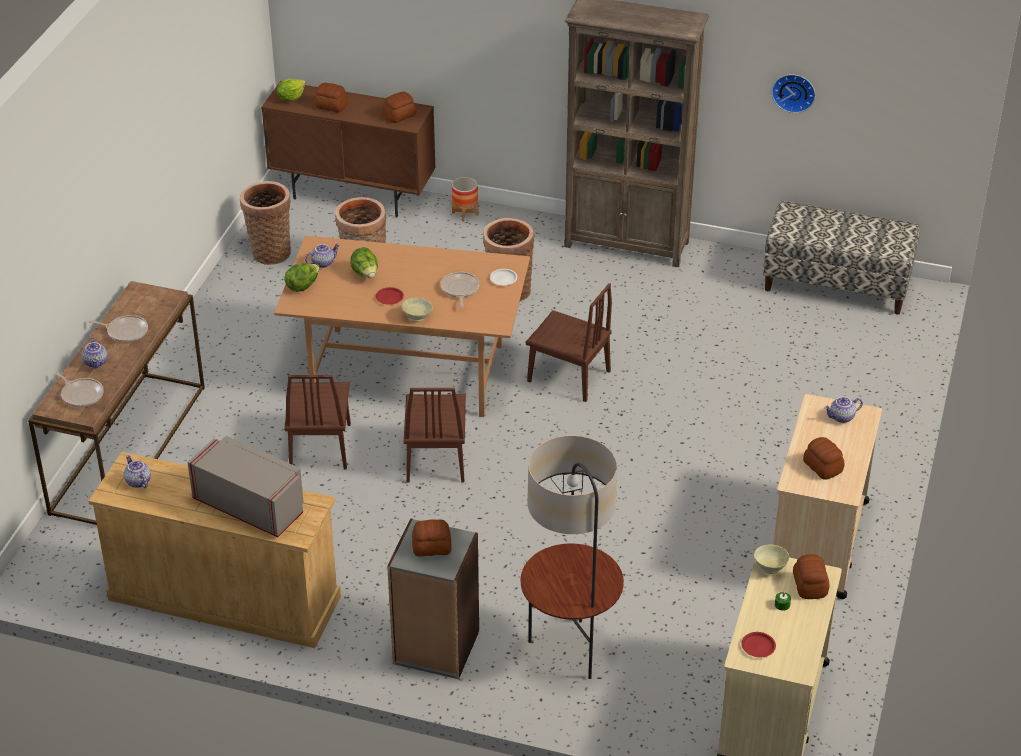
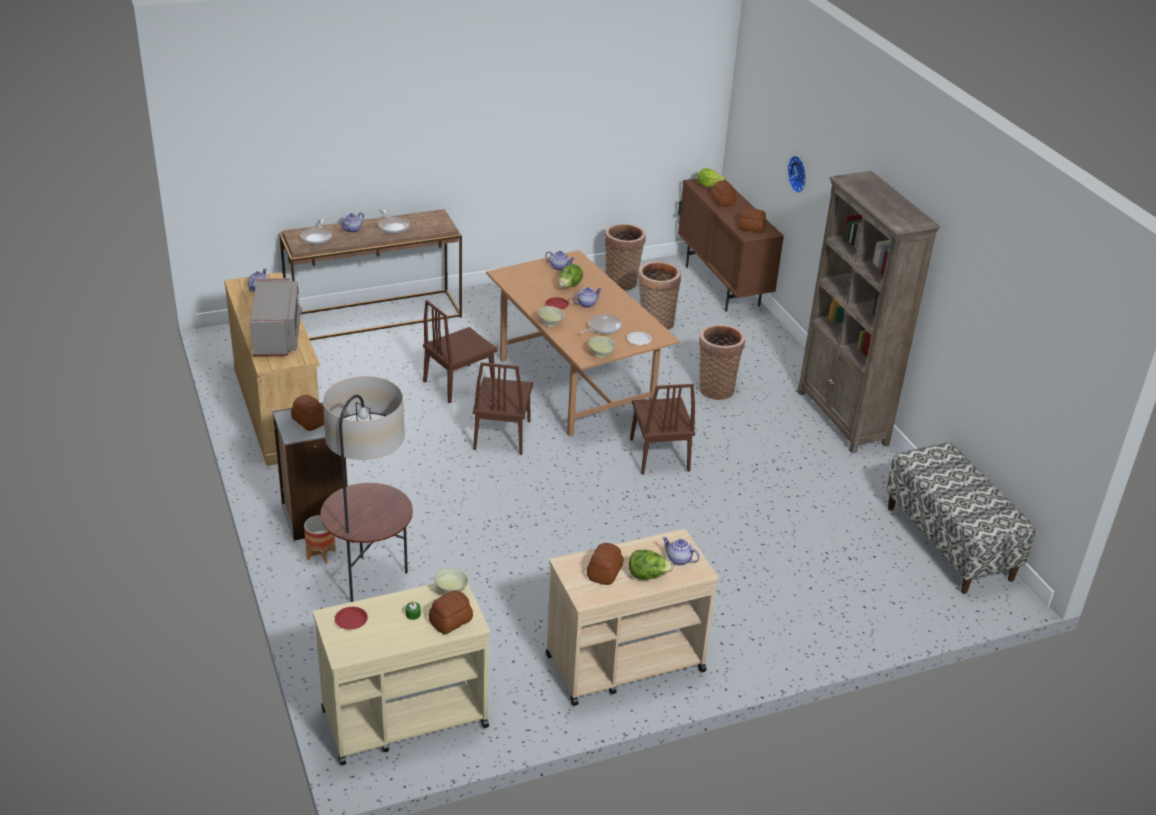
camera: 50 degrees right, 5 degrees down
(303, 286) = (526, 270): lettuce -> lettuce (648, 575)
(408, 279) = (586, 304): none -> teapot
(436, 458) = (502, 434): brown chair -> brown chair turned 45 degrees counterclockwise
(465, 214) = (770, 336): planter -> planter (321, 555)
(502, 313) = (601, 354): none -> beige bowl
(794, 91) = (982, 336): wall clock -> wall clock (799, 173)

